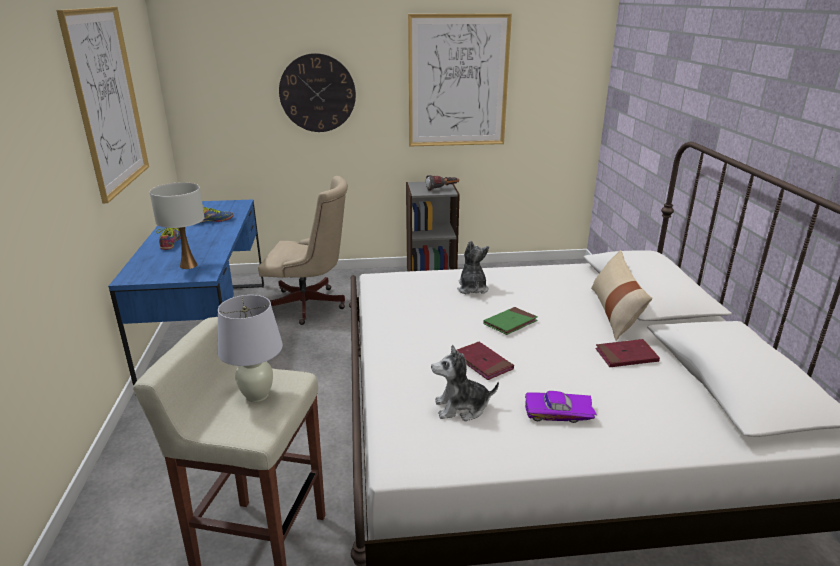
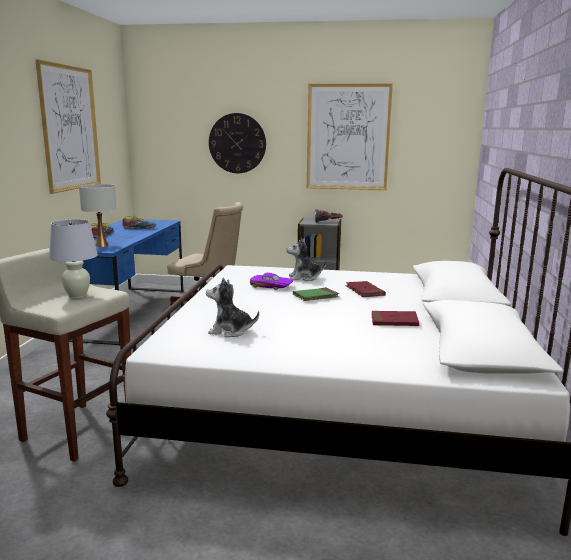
camera: 15 degrees right, 10 degrees down
(472, 288) = (304, 278): plush toy -> plush toy turned 105 degrees counterclockwise
(483, 363) = (271, 313): red book -> red book (365, 291)
(558, 414) = (302, 342): purple toy car -> purple toy car (271, 286)
(615, 312) = (411, 299): beige pillow -> none

